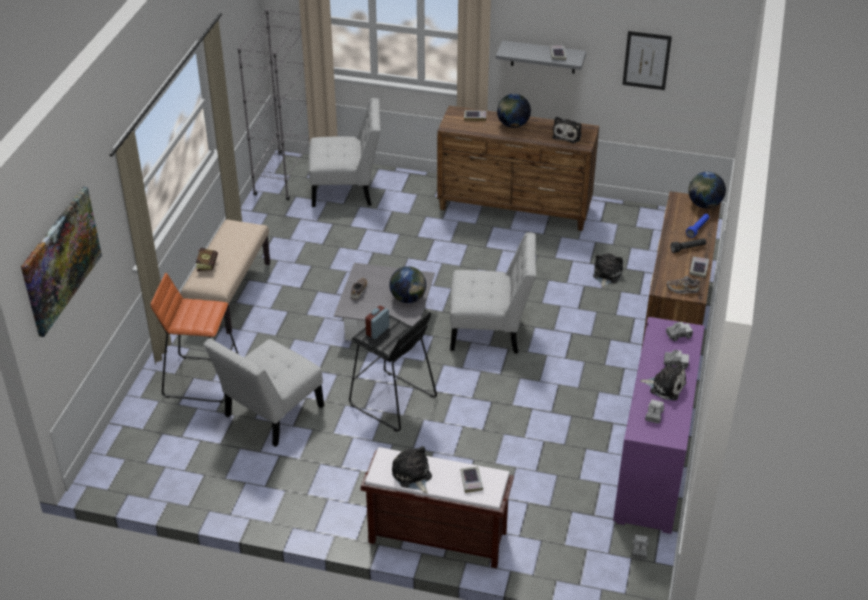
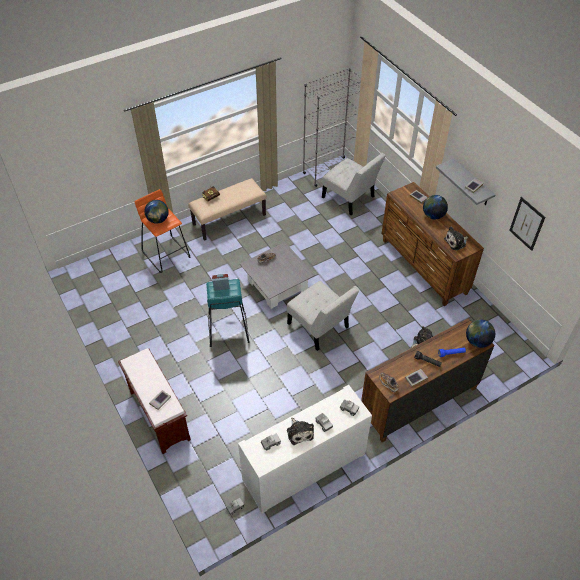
camera: 45 degrees right, 10 degrees up
(61, 260) = (69, 153): picture -> none
(270, 414) = (171, 294): white chair -> none
(393, 402) = (227, 330): black stool -> turquoise stool
(408, 298) = (284, 280): globe -> globe (158, 220)
(412, 476) = (141, 375): plush toy -> none
(653, 463) = (304, 467): purple cabinet -> white cabinet

